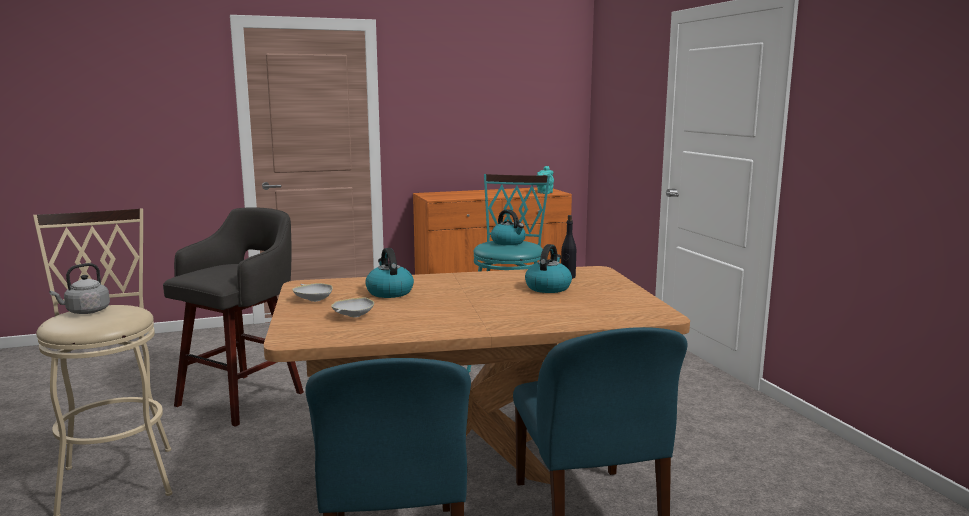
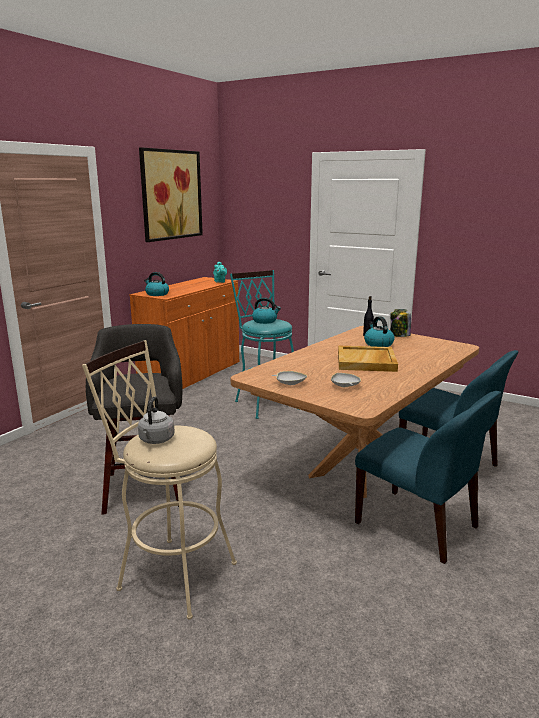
camera: 40 degrees left, 5 degrees up
(389, 292) = (314, 367): kettle -> kettle (157, 294)
(465, 301) = (366, 361): none -> beige tray
(495, 77) = (171, 195): none -> picture
(612, 285) = (399, 335): none -> jar

